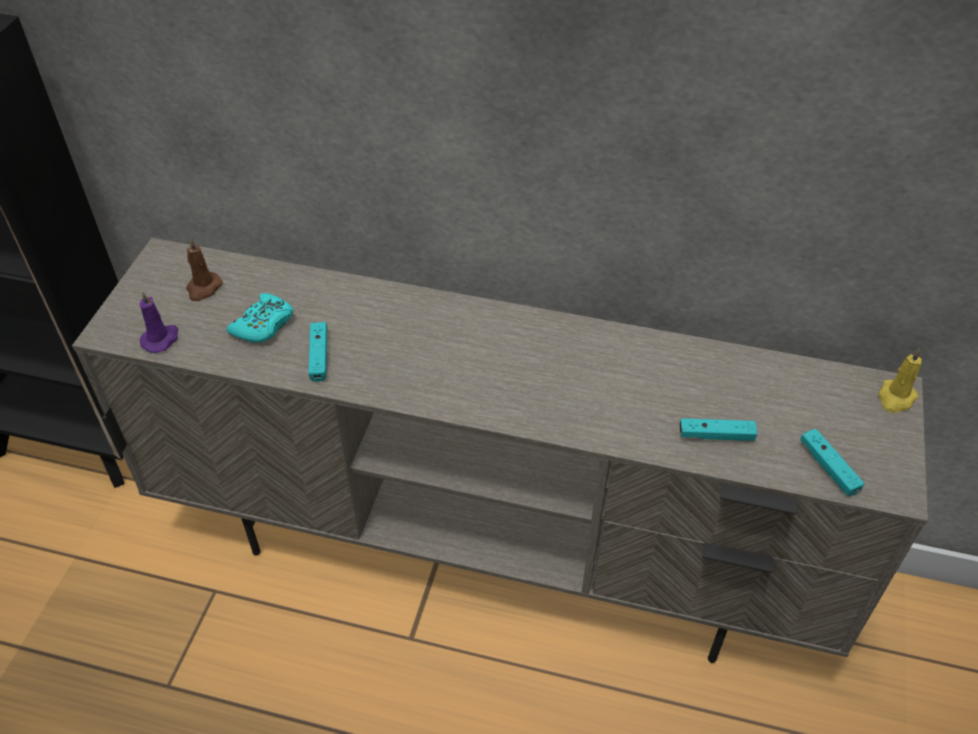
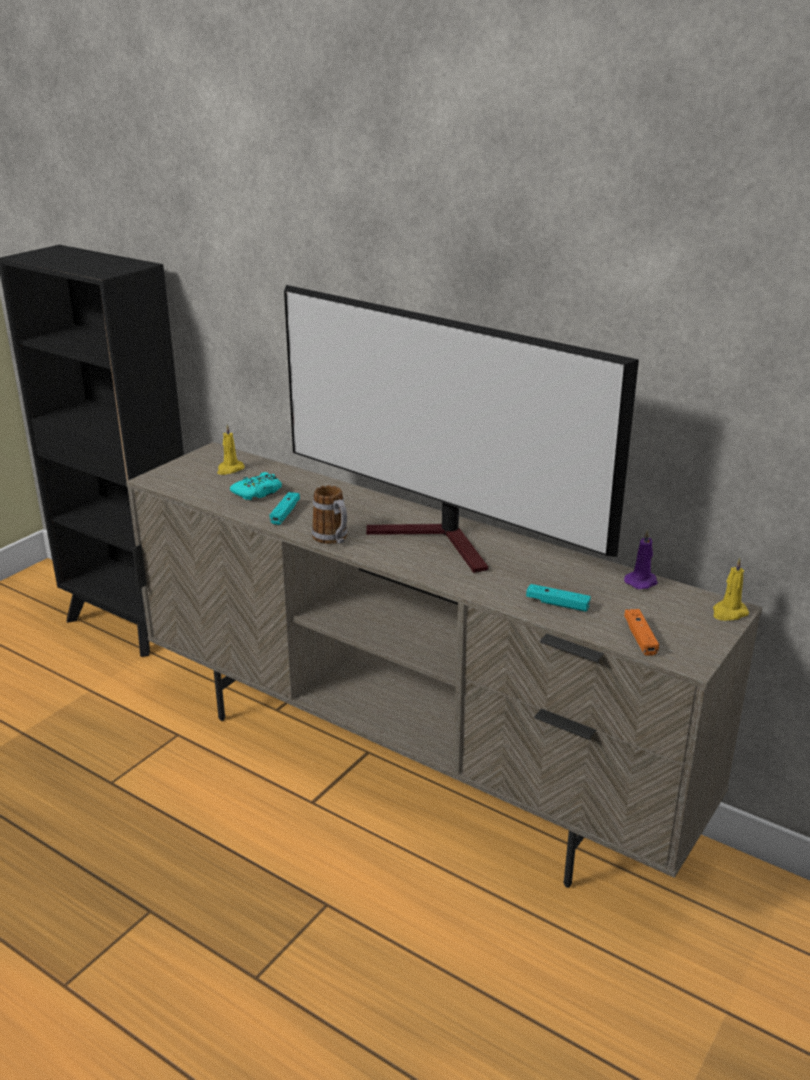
camera: 20 degrees right, 20 degrees down
(161, 339) = (185, 487): purple candle -> purple candle (642, 582)
(203, 288) = (230, 469): brown candle -> yellow candle
(404, 390) = (333, 539): none -> mug
(535, 359) = (442, 541): none -> television
(828, 467) = (640, 638): turquoise game controller -> orange game controller

